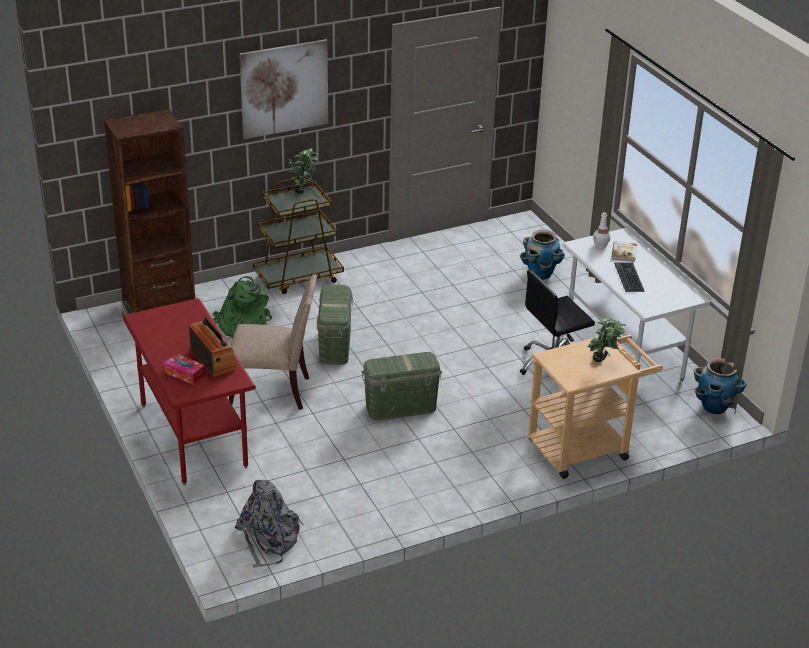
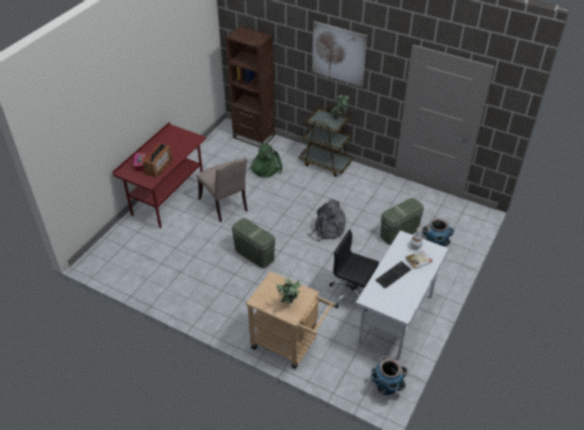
camera: 55 degrees right, 10 degrees up
(268, 540) = (114, 263): grey backpack -> grey backpack (327, 229)
(335, 346) = (282, 205): green storage box -> green storage box (399, 232)

